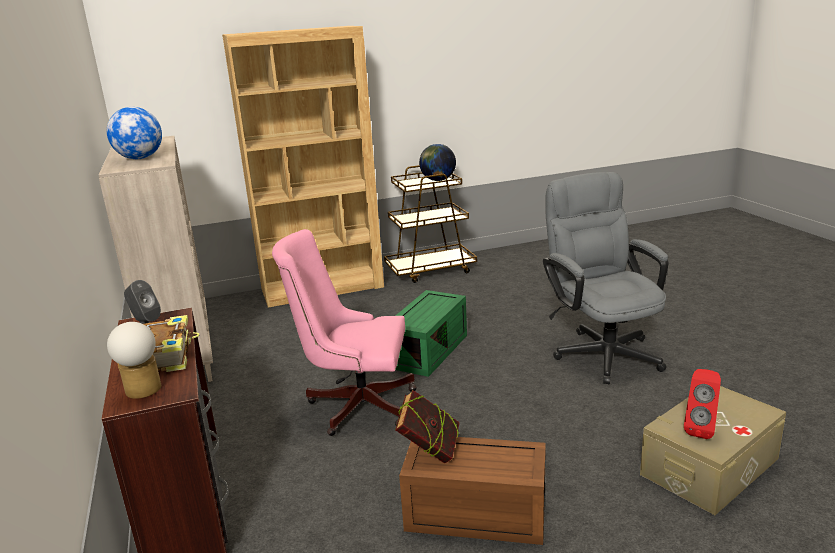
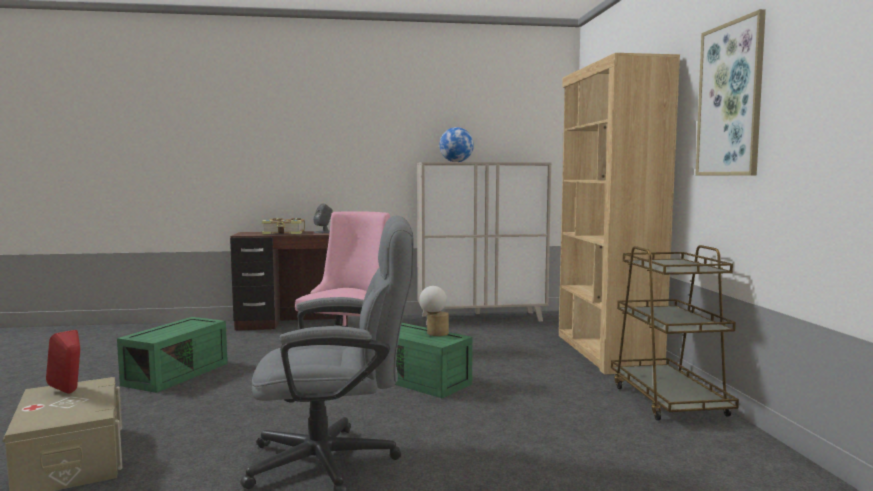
camera: 100 degrees right, 15 degrees down
(142, 392) = (251, 233): table lamp -> table lamp (434, 333)
(412, 65) = (730, 100): none -> picture
(429, 452) = (200, 322): book -> none
(438, 180) = (685, 268): globe -> none
(473, 515) = (176, 373): brown storage box -> green storage box

